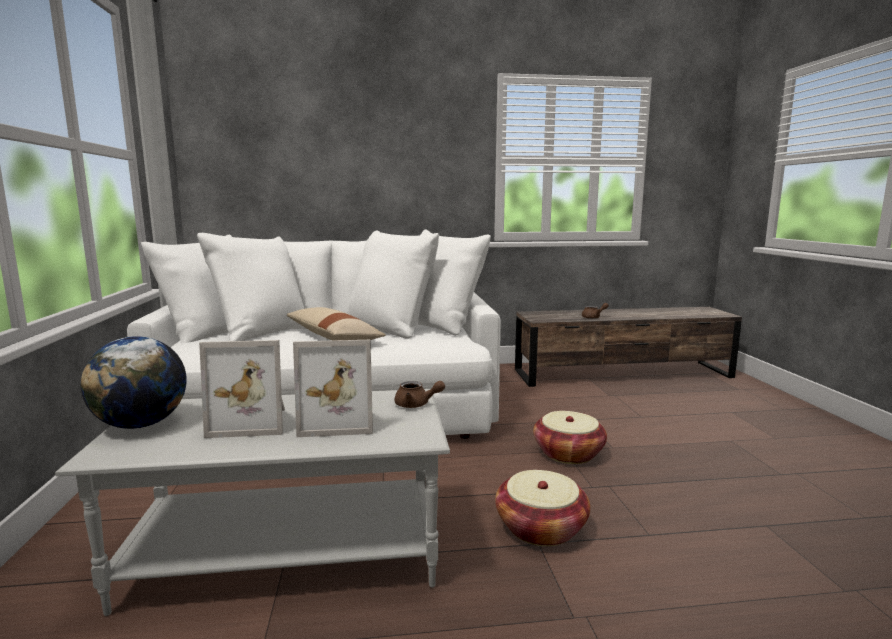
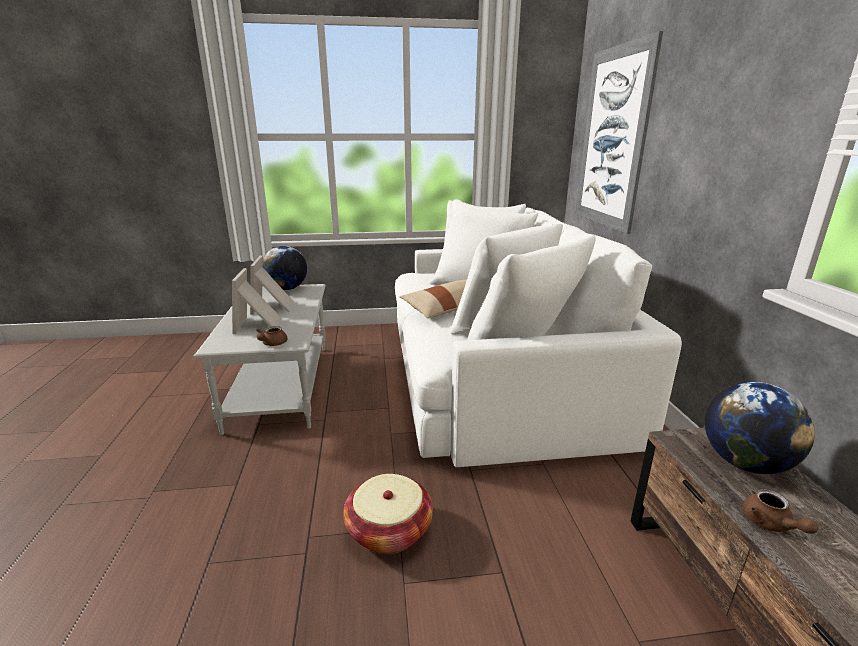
camera: 90 degrees right, 10 degrees up
(276, 167) = (612, 139): none -> picture
(541, 528) = (255, 488): basket -> none
(551, 314) = (745, 463): none -> globe

